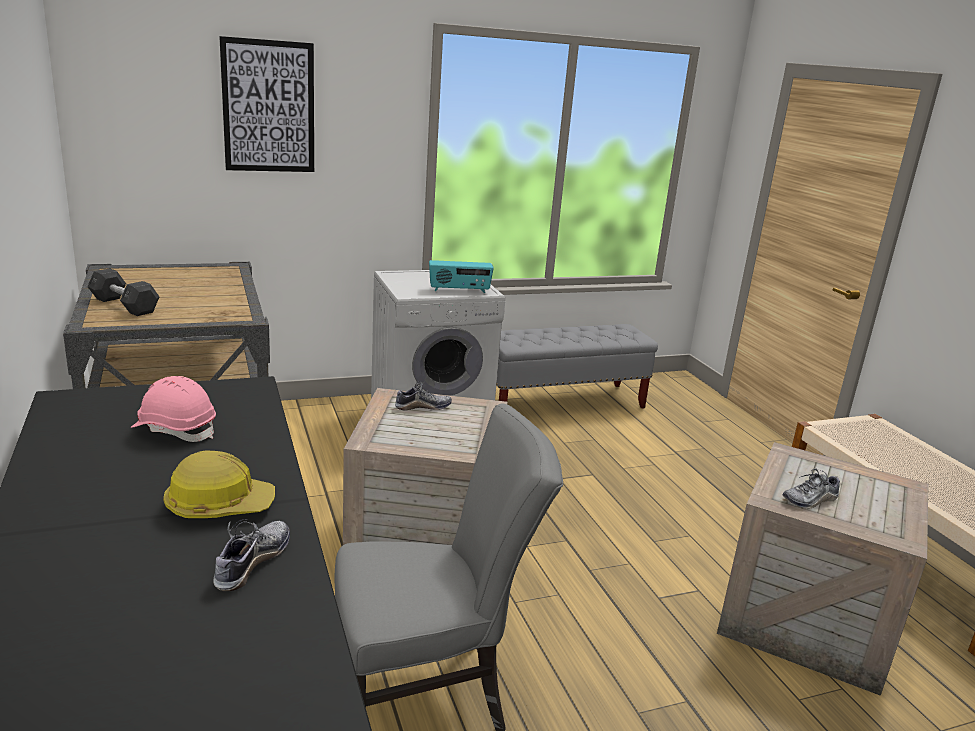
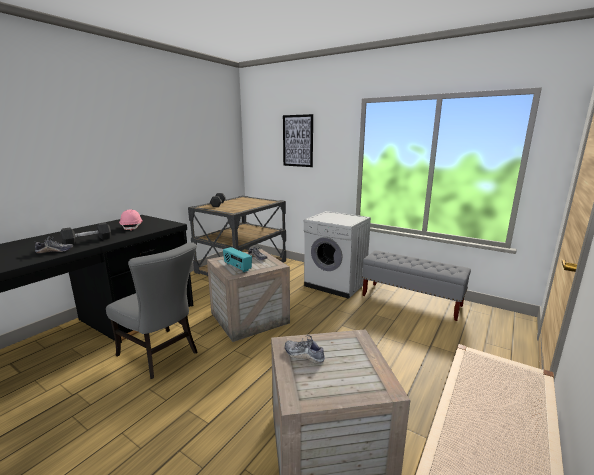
camera: 55 degrees right, 5 degrees down
(219, 505) = (88, 241): hard hat -> grey dumbbell
(459, 290) = (337, 221): radio -> radio (237, 267)

